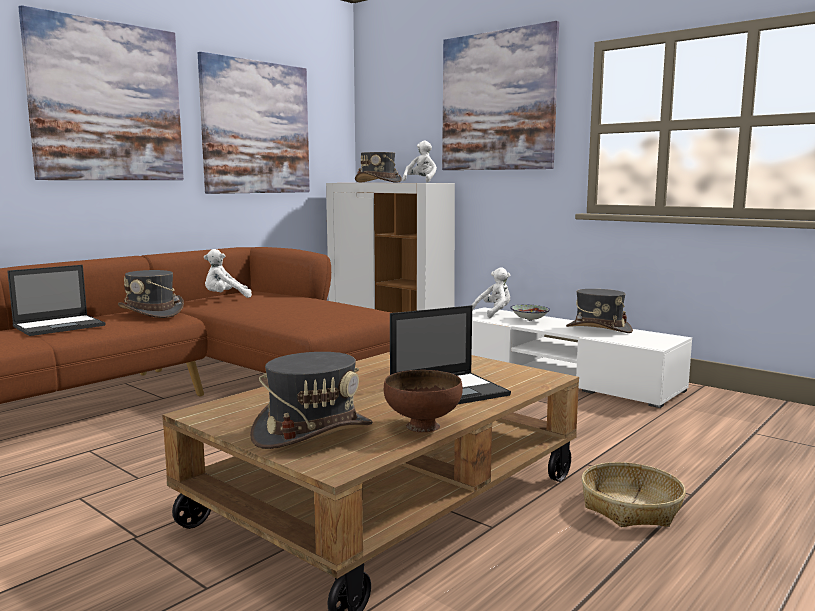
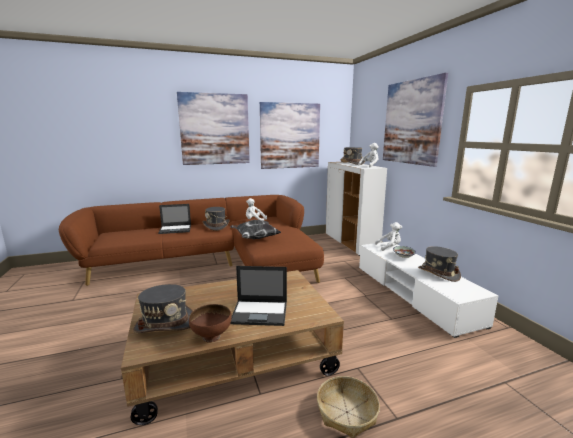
camera: 30 degrees right, 5 degrees up
(275, 316) = (255, 238): none -> pillow

